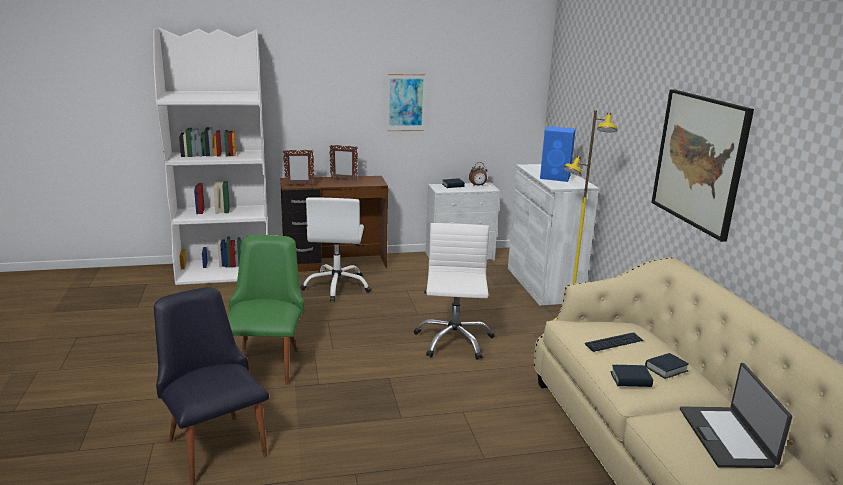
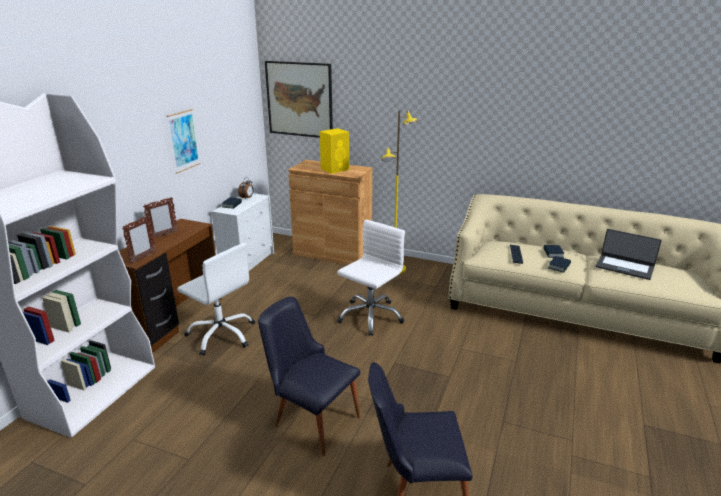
camera: 55 degrees left, 5 degrees up
(266, 361) = (311, 417): green chair -> black chair
(453, 341) = (370, 316): white office chair -> white office chair turned 90 degrees clockwise
(543, 284) = (332, 253): white cabinet -> brown cabinet
(556, 177) = (335, 169): blue speaker -> yellow speaker
(699, 161) = (483, 129): picture -> picture (299, 99)

